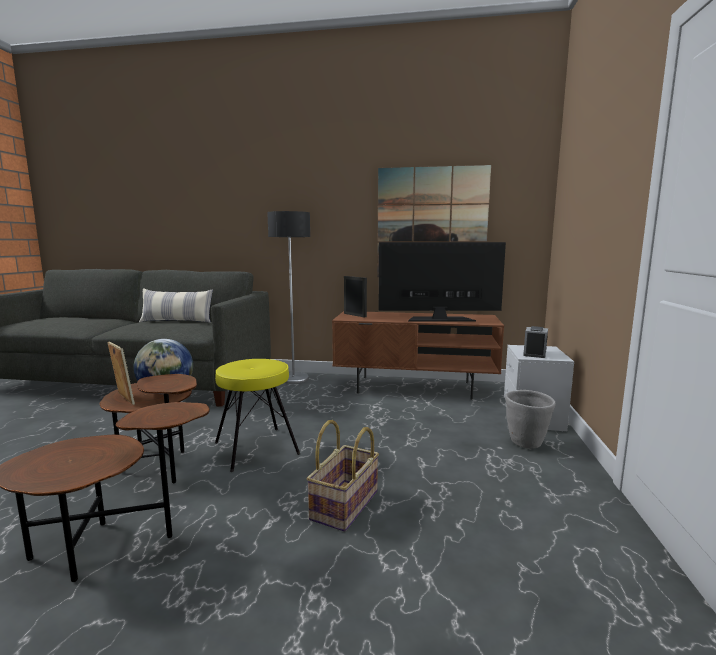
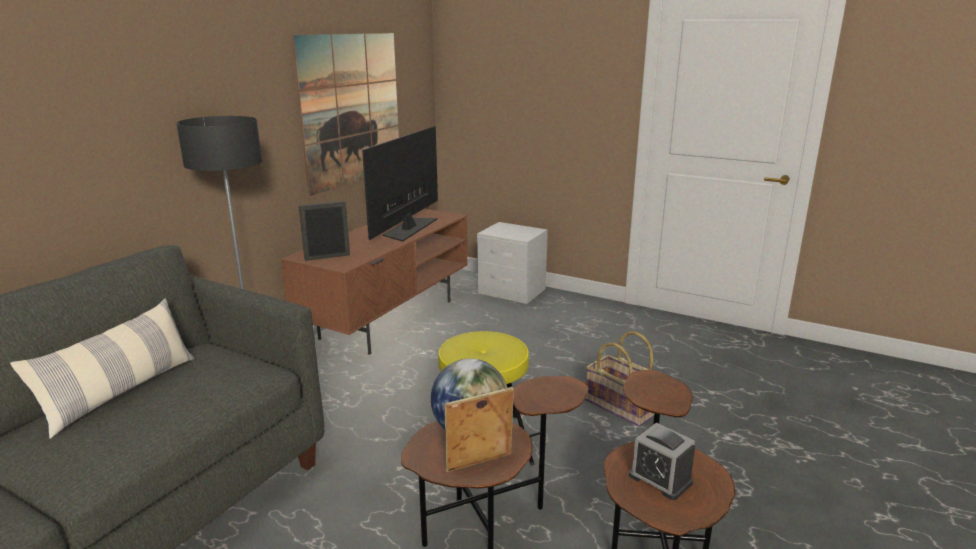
camera: 70 degrees left, 10 degrees up
(526, 444) = (557, 309): grey planter -> none
(534, 353) = (516, 233): alarm clock -> alarm clock (660, 479)

